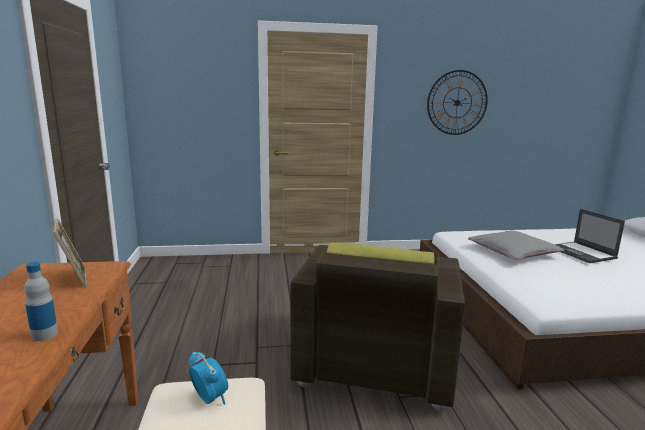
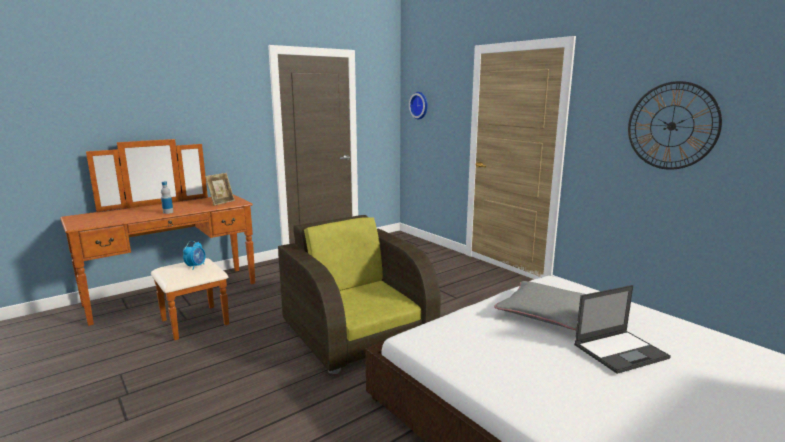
camera: 60 degrees right, 0 degrees up
(167, 88) = (420, 105): none -> wall clock
(376, 358) = (357, 332): brown armchair -> brown armchair turned 75 degrees clockwise
(582, 253) = (621, 351): laptop -> laptop turned 150 degrees counterclockwise

